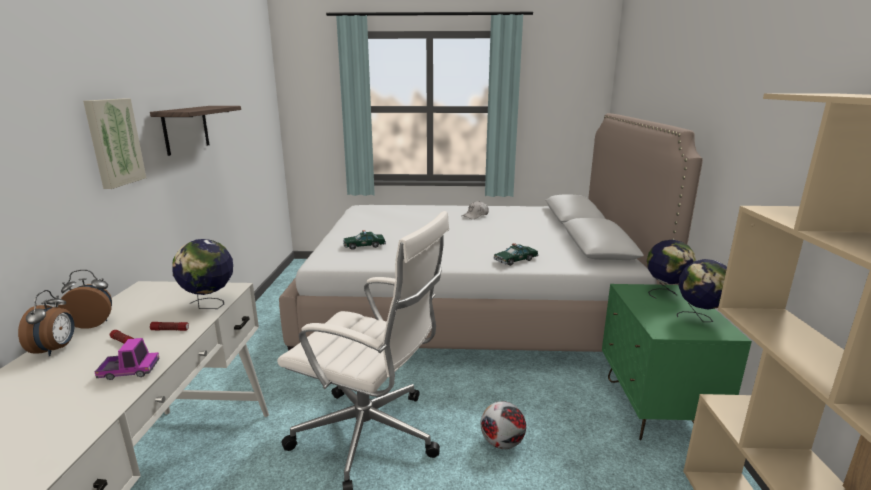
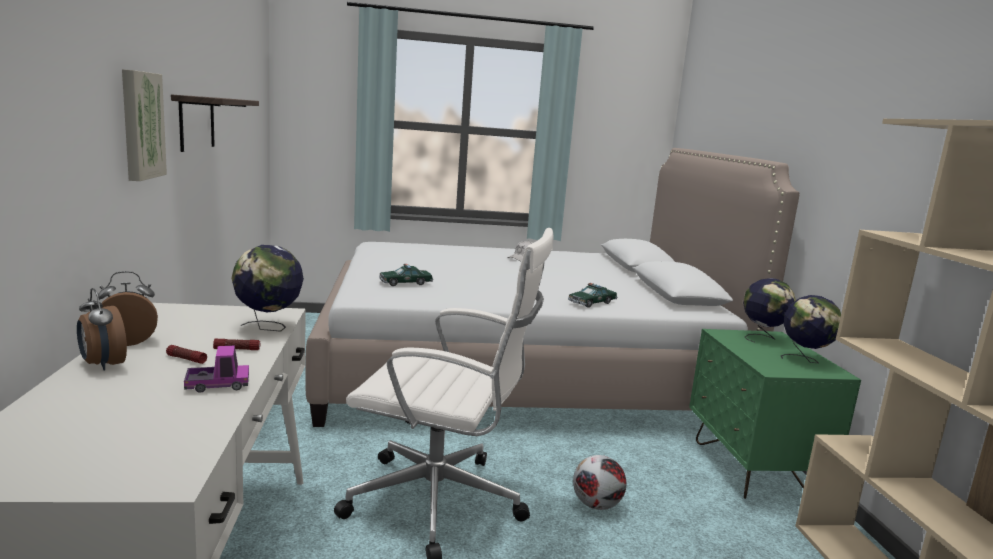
camera: 10 degrees left, 5 degrees down
(56, 349) = (102, 365): alarm clock -> alarm clock turned 150 degrees clockwise

